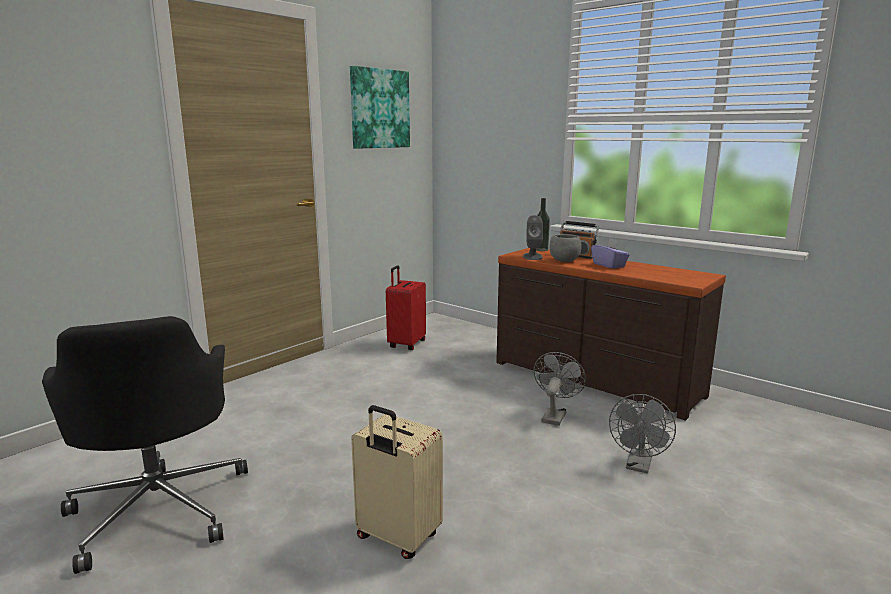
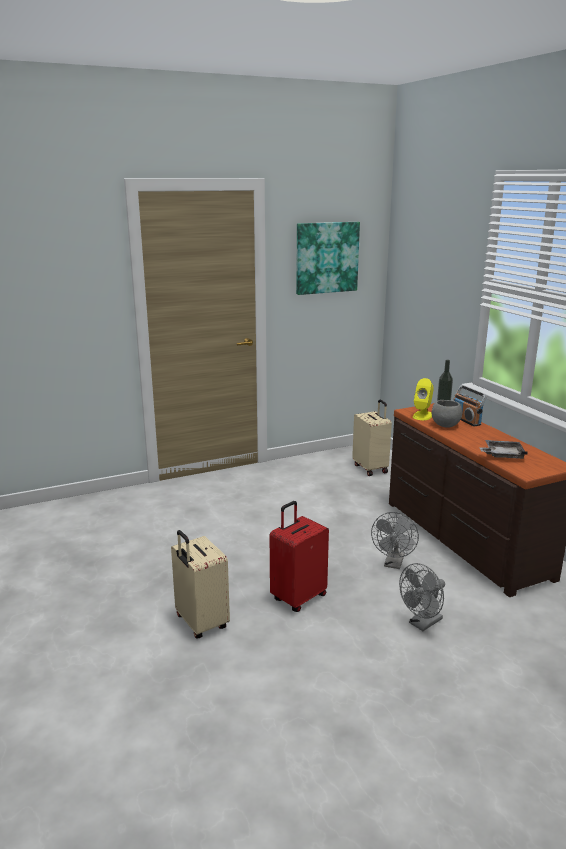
camera: 25 degrees right, 5 degrees up
(160, 508) = (79, 562): black office chair -> none
(406, 344) = (326, 470): red suitcase -> red suitcase (298, 597)
(450, 336) = (371, 468): none -> beige suitcase
(532, 257) = (422, 415): grey speaker -> yellow speaker
(554, 415) = (393, 564): grey fan -> grey fan turned 150 degrees clockwise
(609, 265) = (479, 437): purple tissue box -> none
(649, 274) = (502, 455): none -> grey tray

